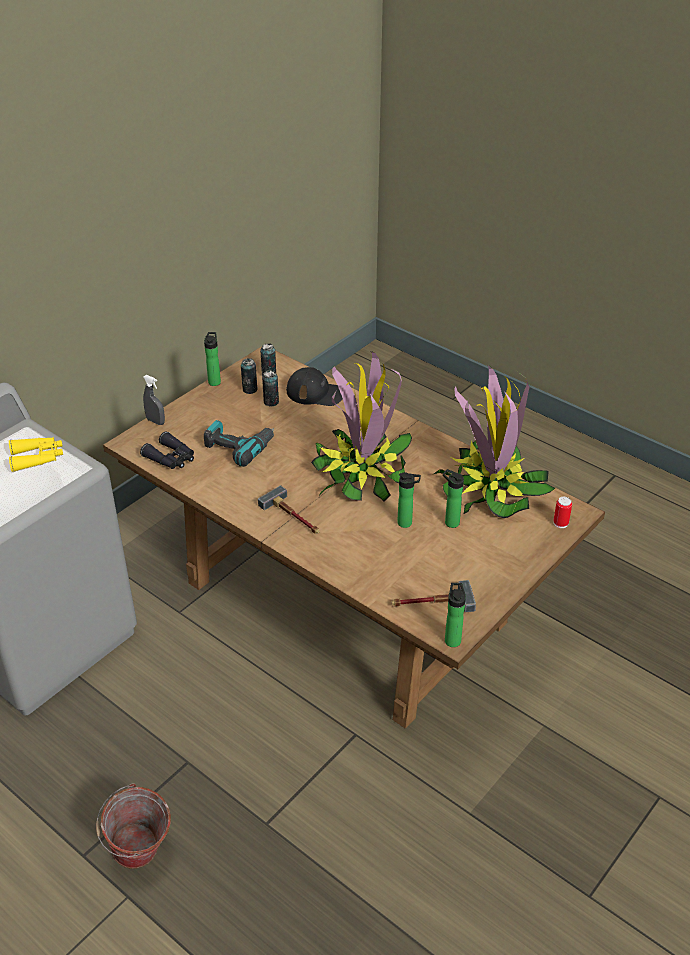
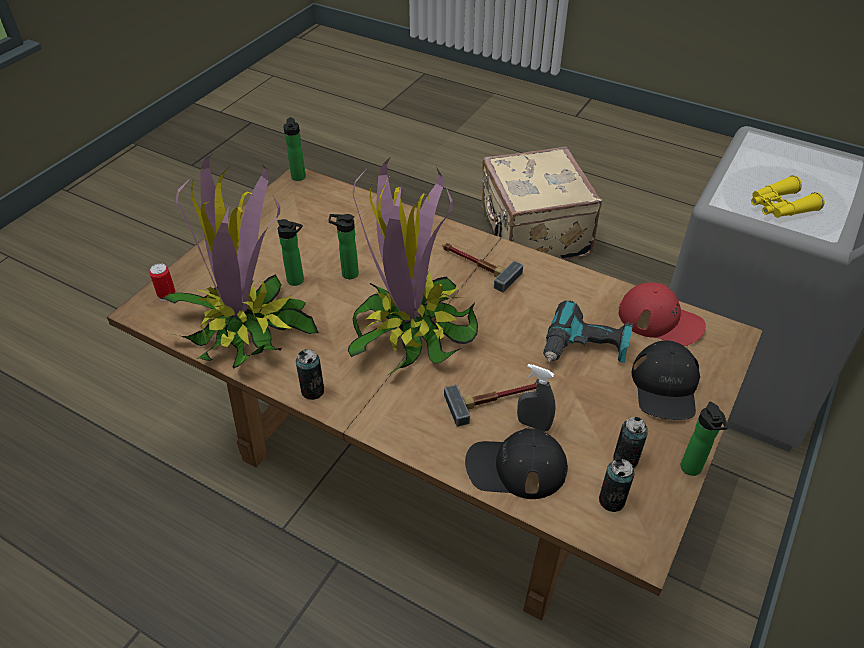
camera: 170 degrees right, 5 degrees up
(141, 857) = (532, 235): bucket -> beige suitcase
(155, 421) = (724, 375): grey spray bottle -> grey spray bottle (533, 424)
(171, 458) = (660, 320): black binoculars -> red cap
(199, 420) = (665, 386): none -> black cap
(271, 402) = (579, 436): can -> can (312, 391)
(431, 603) = (317, 202): hammer -> hammer (498, 399)

